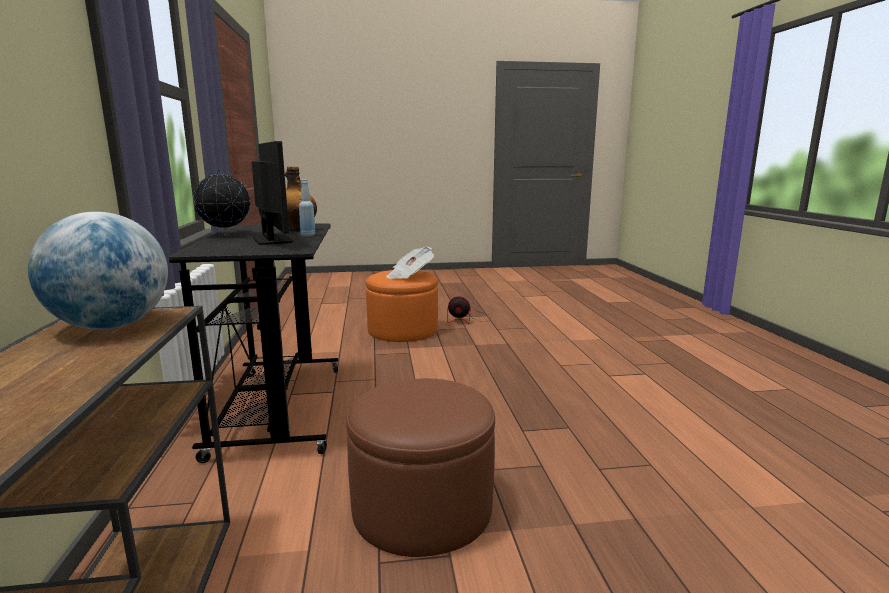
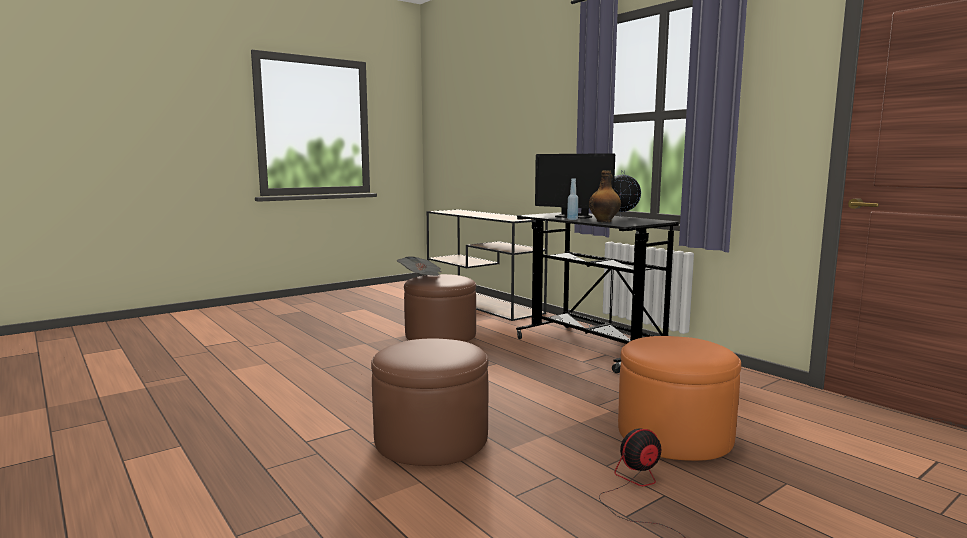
camera: 150 degrees right, 5 degrees down
(111, 326) = (514, 218): globe -> none
(410, 276) = (659, 345): newspaper -> newspaper (421, 279)
(551, 357) = (431, 439): none -> brown ottoman

